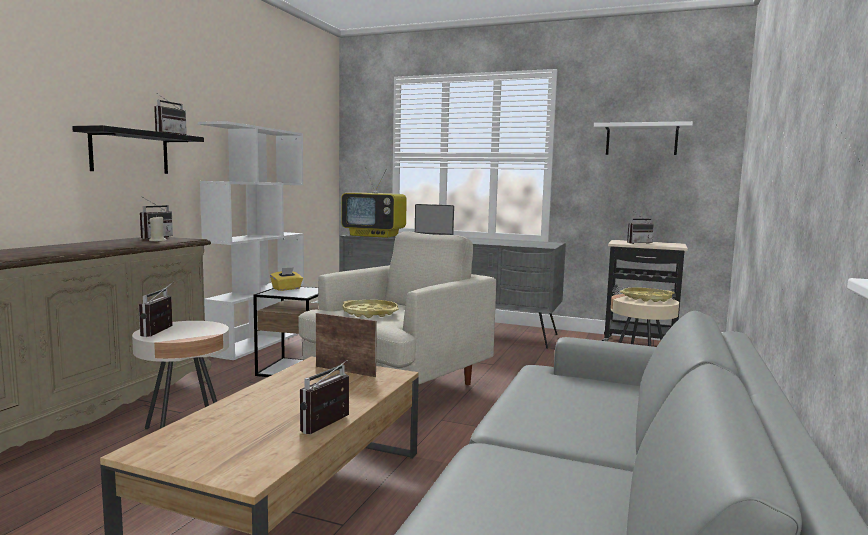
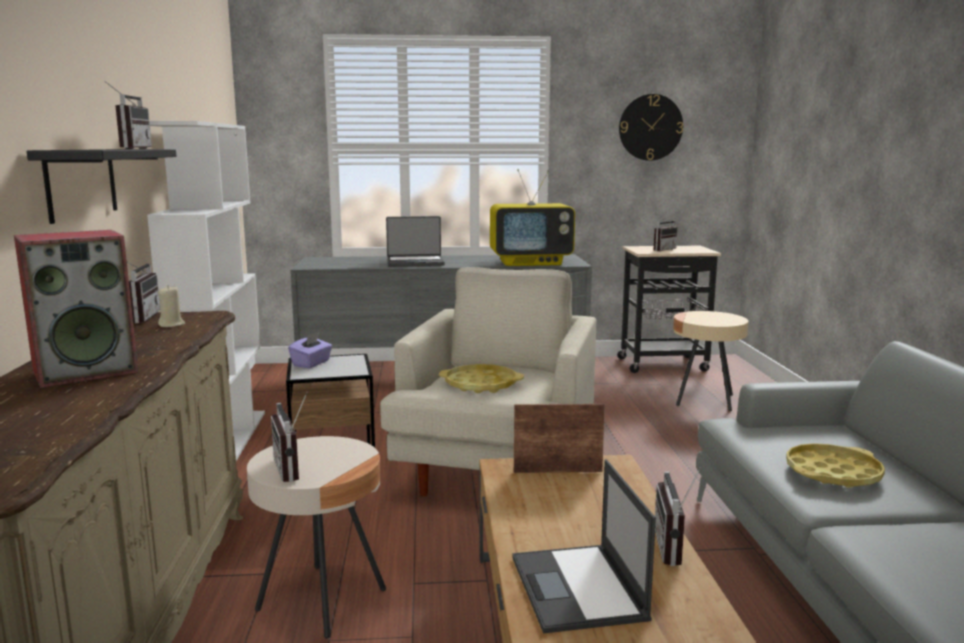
camera: 25 degrees left, 5 degrees up
(53, 250) = (87, 371): none -> speaker
(220, 430) = (578, 589): none -> laptop
(287, 289) = (311, 363): yellow tissue box -> purple tissue box
(375, 235) = (336, 264): television -> television (531, 263)
(641, 140) = (650, 127): white shelf -> wall clock
(646, 298) = (710, 316): yellow tray -> yellow tray (832, 473)

